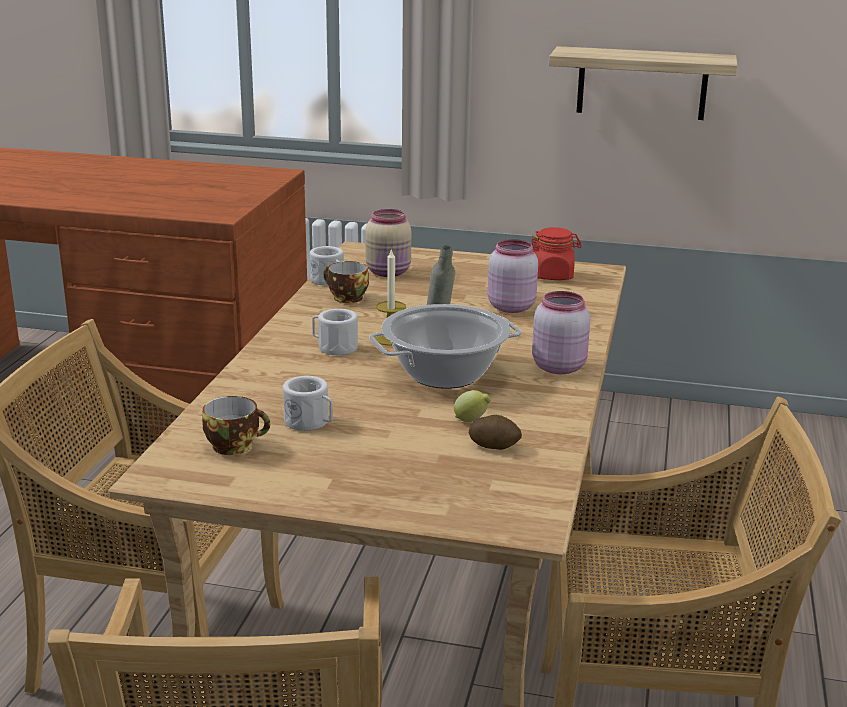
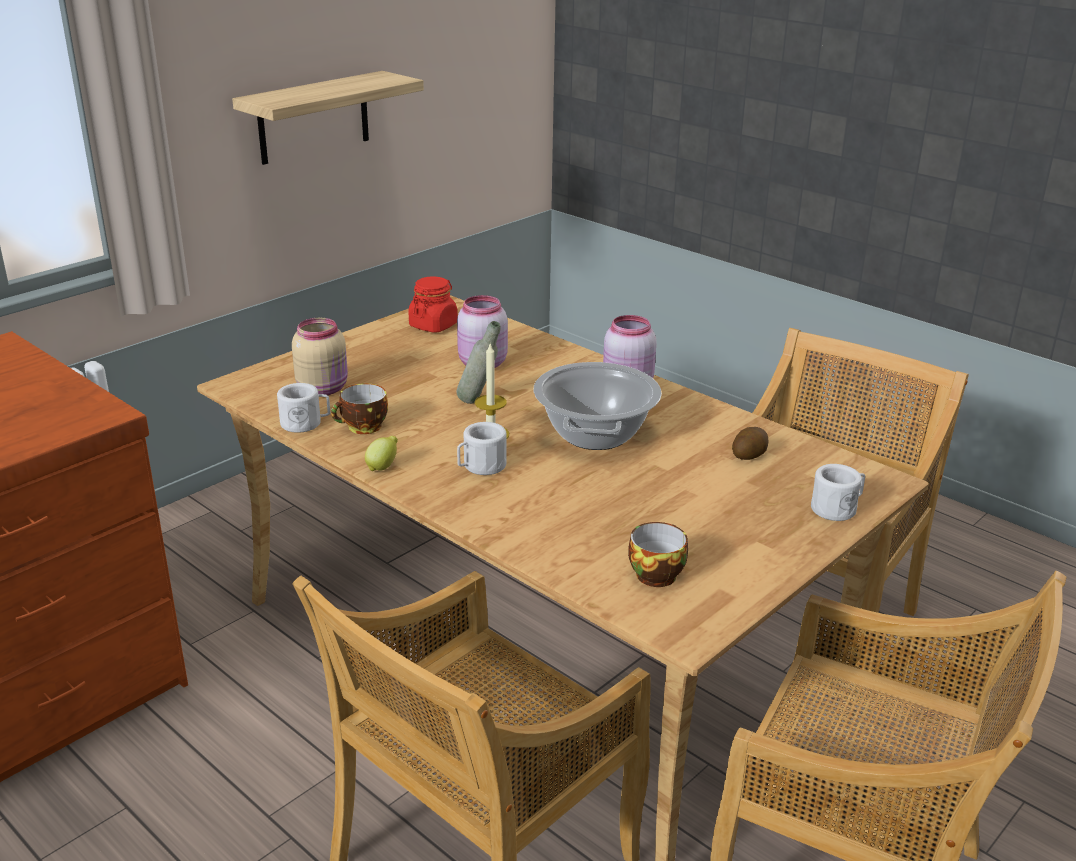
camera: 60 degrees left, 5 degrees up
(310, 423) = (640, 522): white mug -> white mug (837, 508)
(471, 421) = (697, 450): lemon -> lemon (383, 467)

